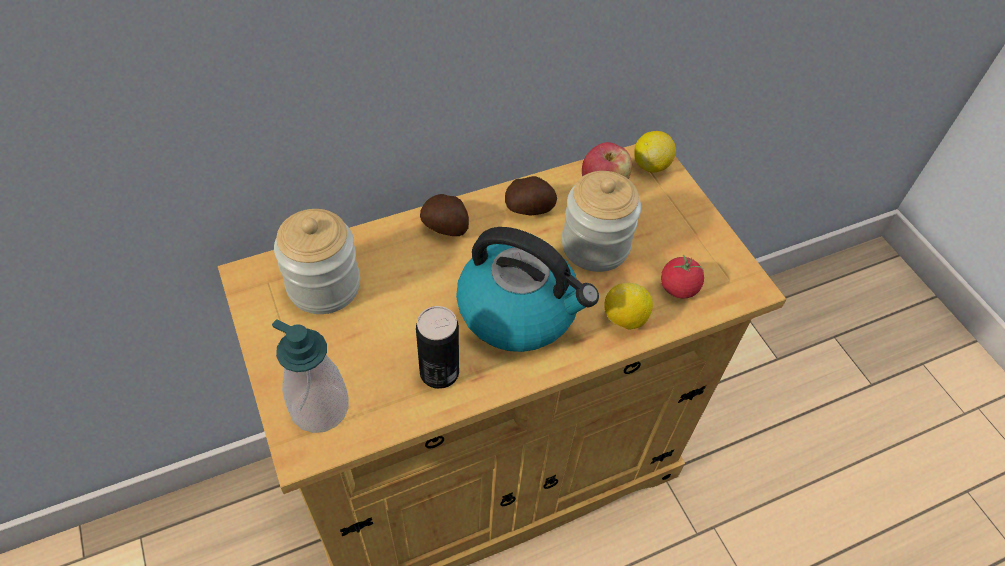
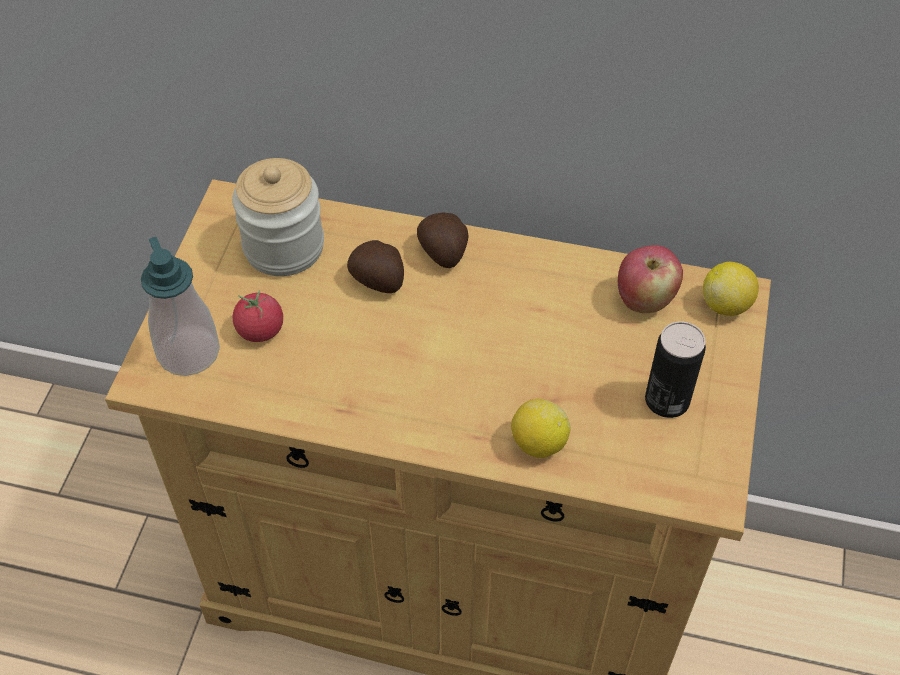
camera: 40 degrees right, 0 degrees up
(439, 372) = (314, 384): can -> can (667, 400)
(519, 311) = (440, 373): kettle -> none
(529, 209) = (545, 279): potato -> potato (379, 281)
(595, 246) = (578, 354): jar -> none
(678, 288) = (627, 447): tomato -> tomato (260, 330)

